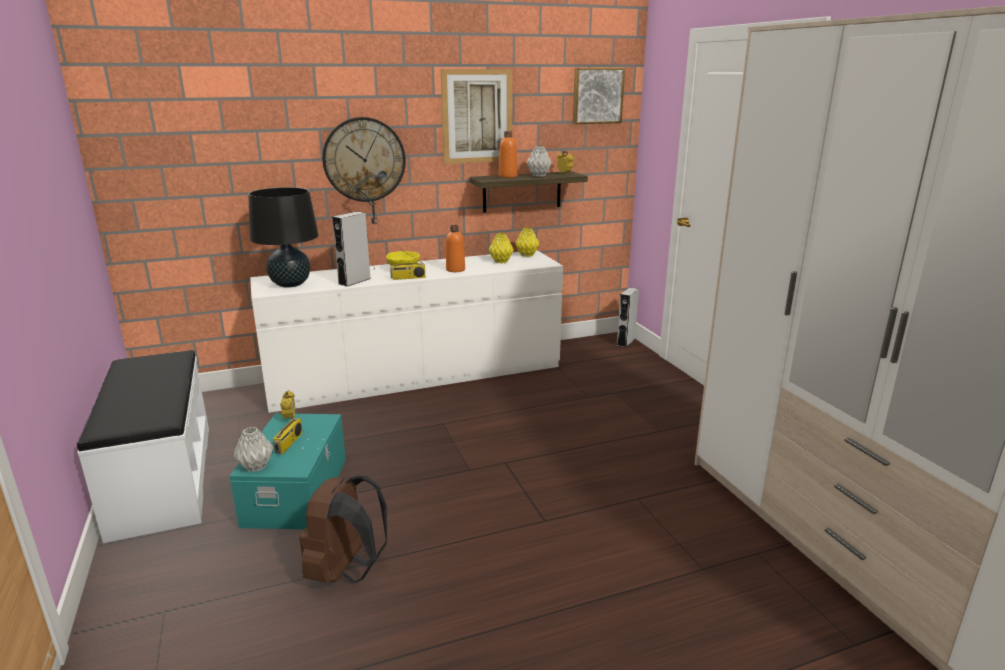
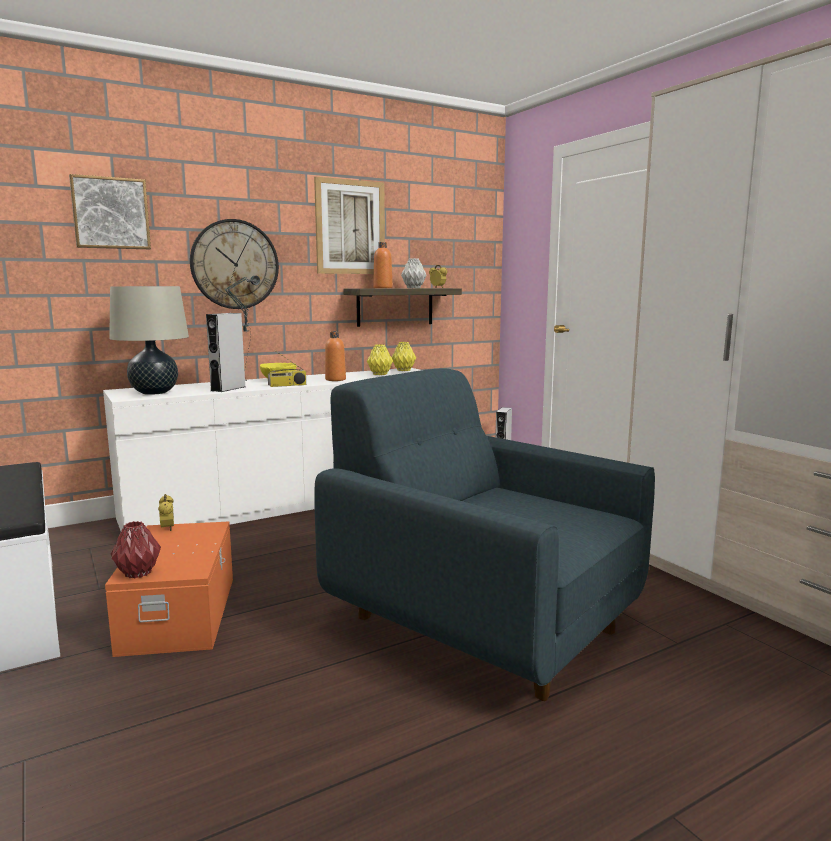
camera: 10 degrees left, 10 degrees down
(256, 467) = (138, 574): grey vase -> red vase
(289, 443) = (174, 549): radio -> none
(290, 284) = (154, 392): black table lamp -> beige table lamp
(298, 491) = (181, 613): turquoise storage box -> orange storage box
(345, 571) = (266, 687): brown backpack -> none
(537, 528) = (481, 623): none -> blue armchair
(597, 95) = (463, 215): picture -> picture (110, 213)

